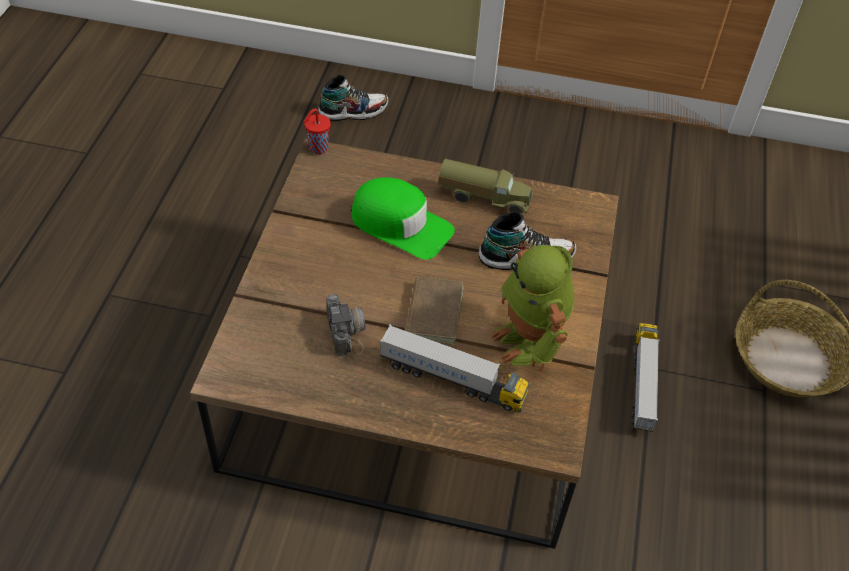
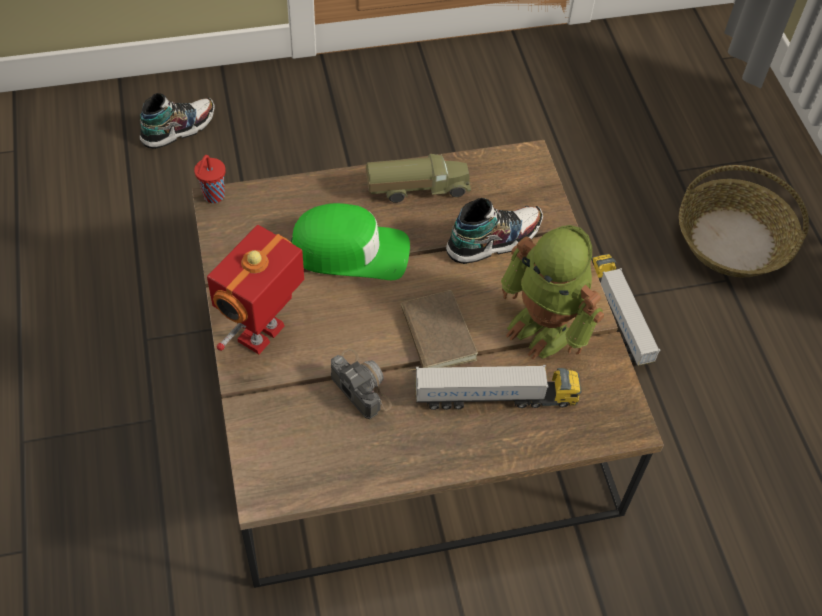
camera: 25 degrees left, 5 degrees up
(294, 262) = (264, 335): none -> toy robot

